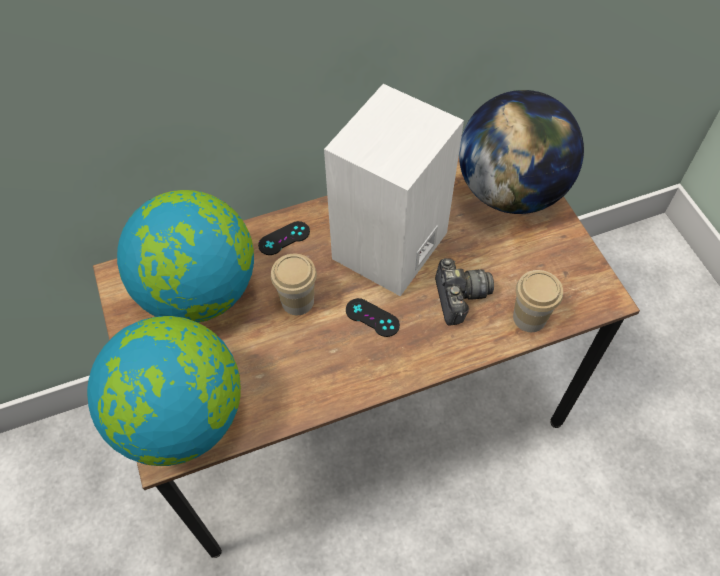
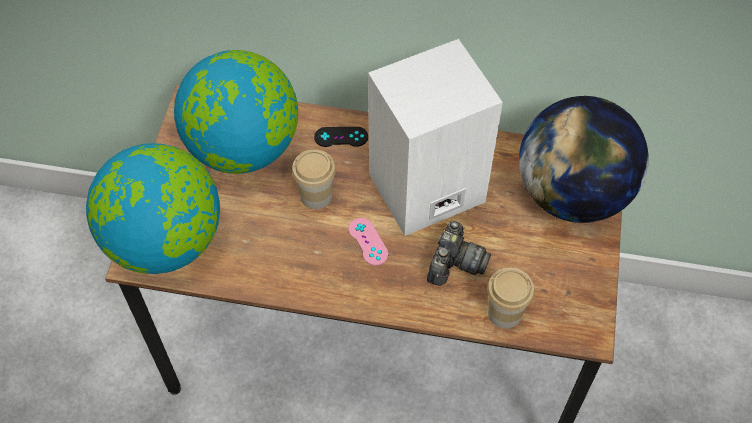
camera: 30 degrees right, 0 degrees up
(372, 317) = (368, 241): black game controller -> pink game controller

